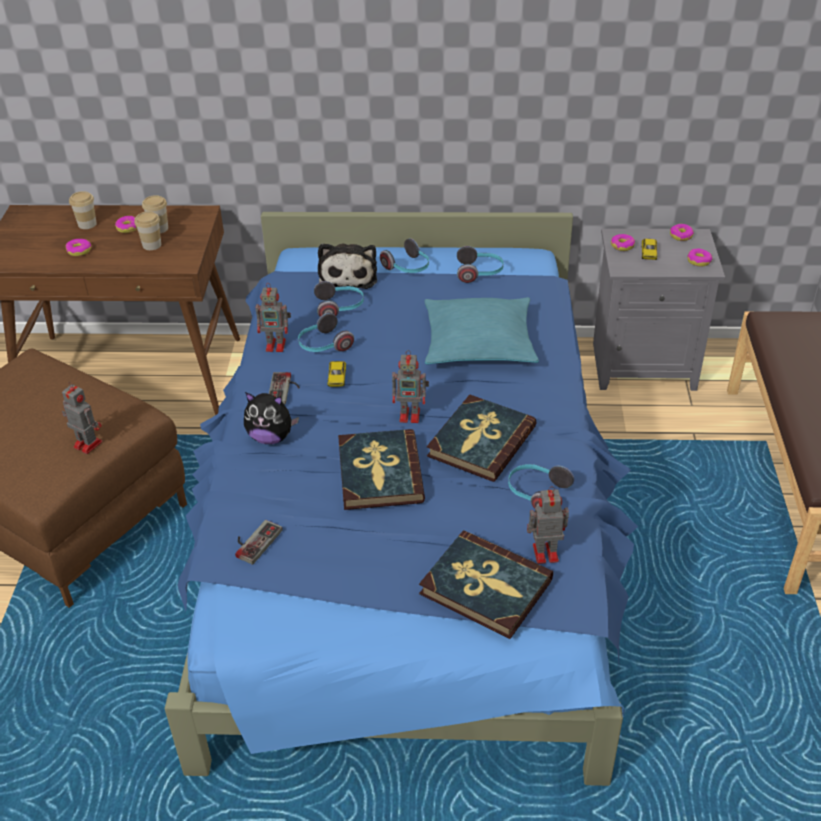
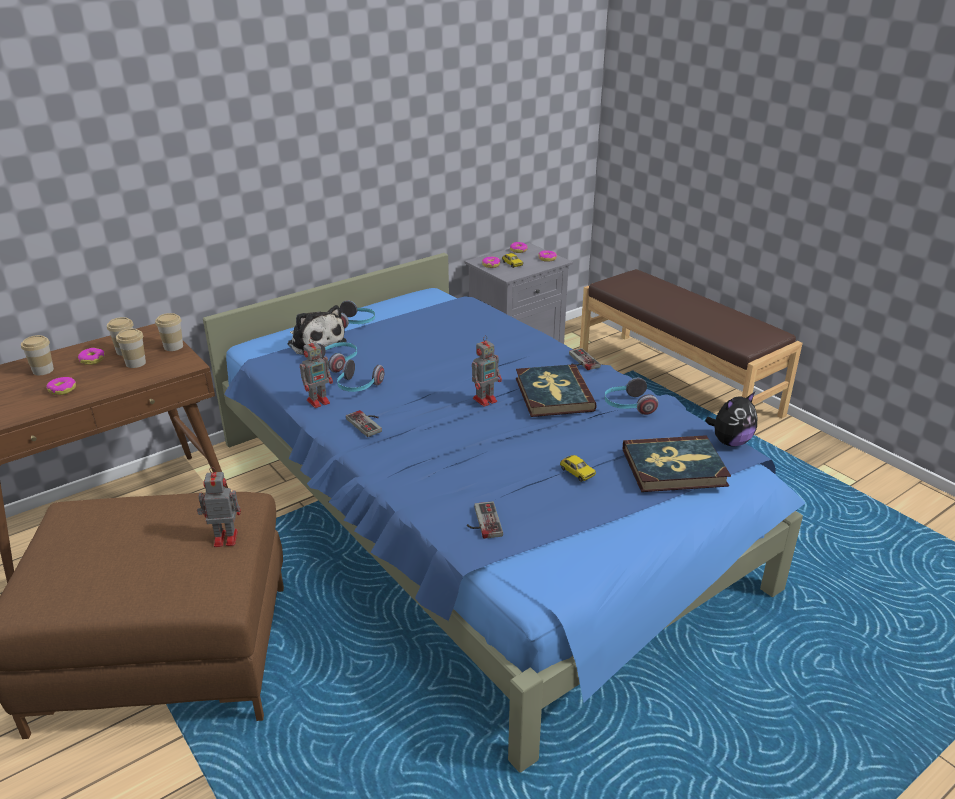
camera: 40 degrees left, 10 degrees down
(195, 239) = (173, 347): none -> cup
(271, 437) = (399, 456): plush toy -> plush toy (730, 442)
(337, 378) = (399, 400): toy car -> toy car (577, 472)
(379, 473) = (513, 440): book -> none
(479, 273) = (412, 310): headphones -> none
(479, 343) = (469, 346): turquoise pillow -> none
(543, 553) = (678, 434): toy robot -> none
(562, 415) = (580, 361): none -> game controller

